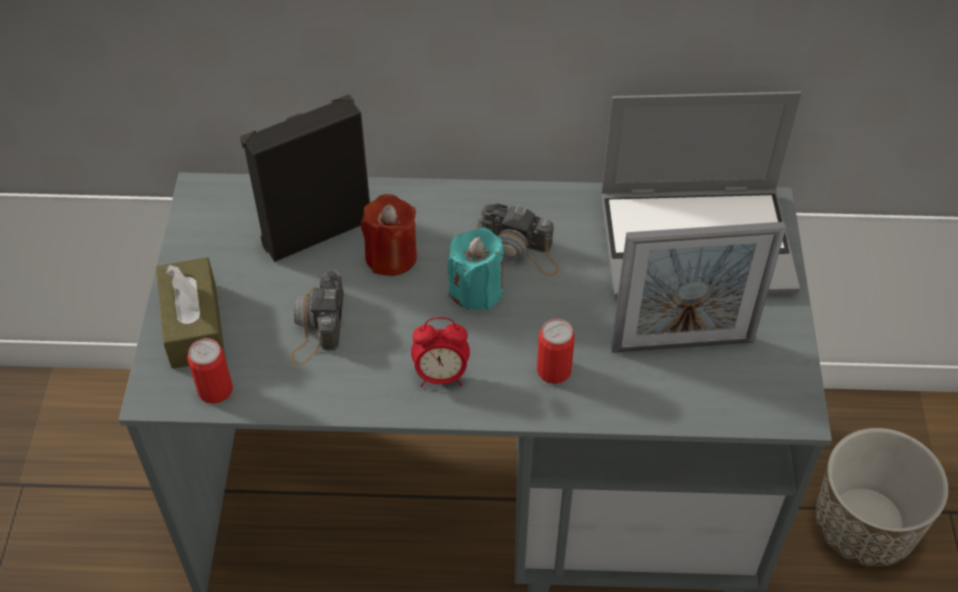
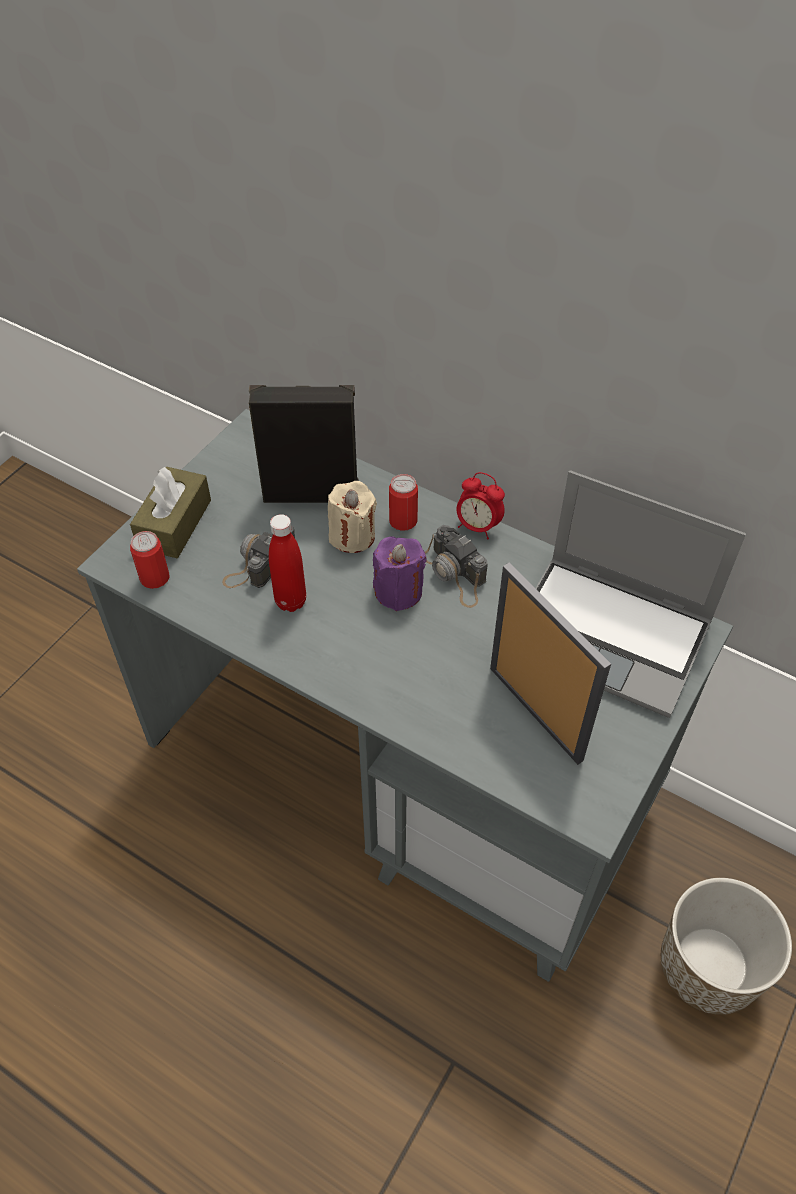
camera: 30 degrees right, 0 degrees up
(377, 348) = (290, 601): none -> red bottle
(391, 256) = (352, 536): red candle -> beige candle
(441, 375) = (322, 645): alarm clock -> alarm clock (477, 527)
(476, 290) = (398, 591): turquoise candle -> purple candle
(554, 370) = (413, 683): can -> can (403, 521)
(682, 344) = (535, 713): picture frame -> picture frame turned 150 degrees counterclockwise

